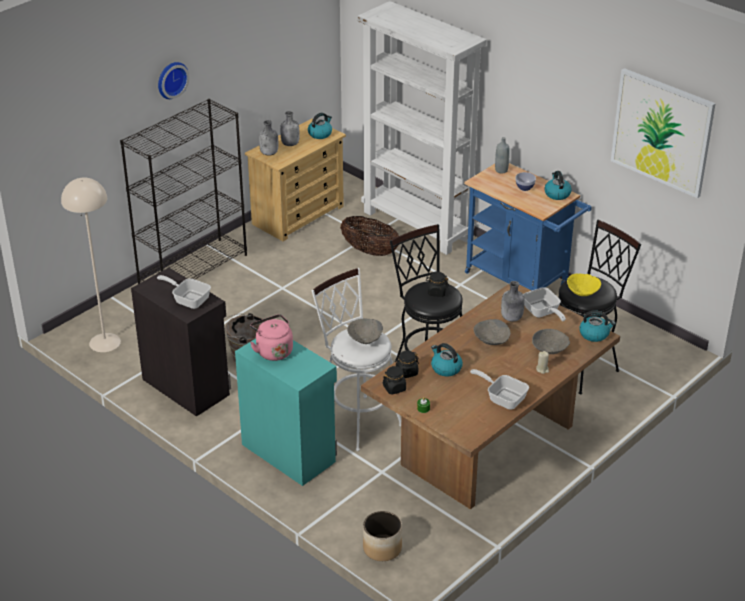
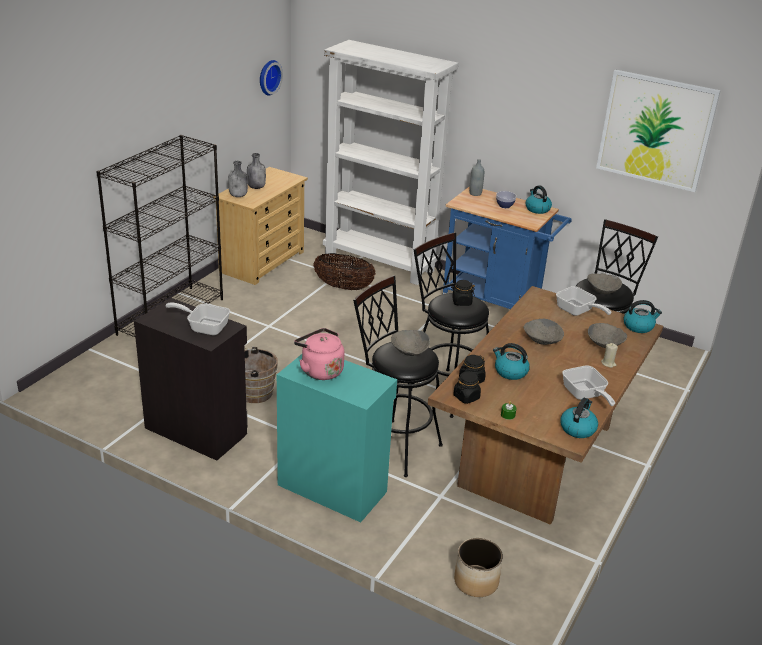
camera: 15 degrees left, 5 degrees down
(104, 342) = (92, 394): beige floor lamp -> none
(171, 79) = (145, 108): wall clock -> wall clock (268, 77)
(320, 134) = (282, 178): kettle -> kettle (577, 428)
(357, 419) = (392, 444): white stool -> black stool
(503, 398) = (585, 395): frying pan -> frying pan turned 135 degrees counterclockwise
(511, 318) = (550, 319): grey bottle -> none
(582, 292) = (601, 291): yellow bowl -> grey bowl

